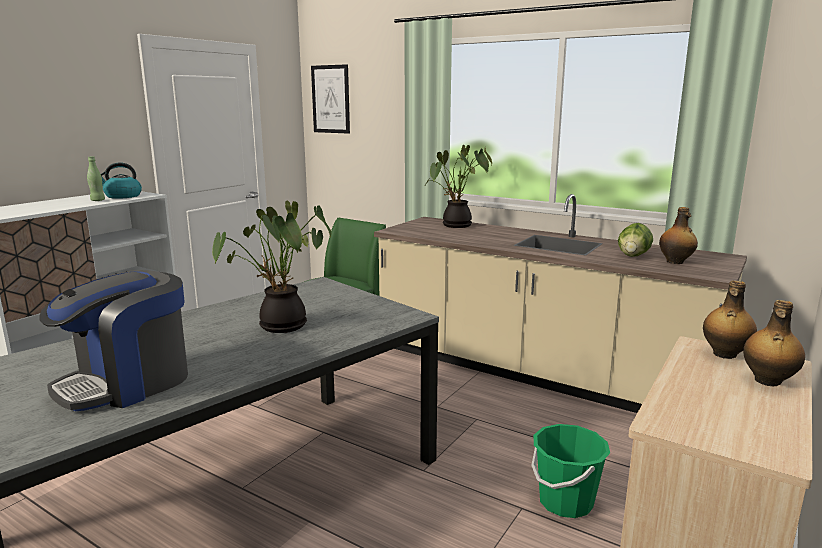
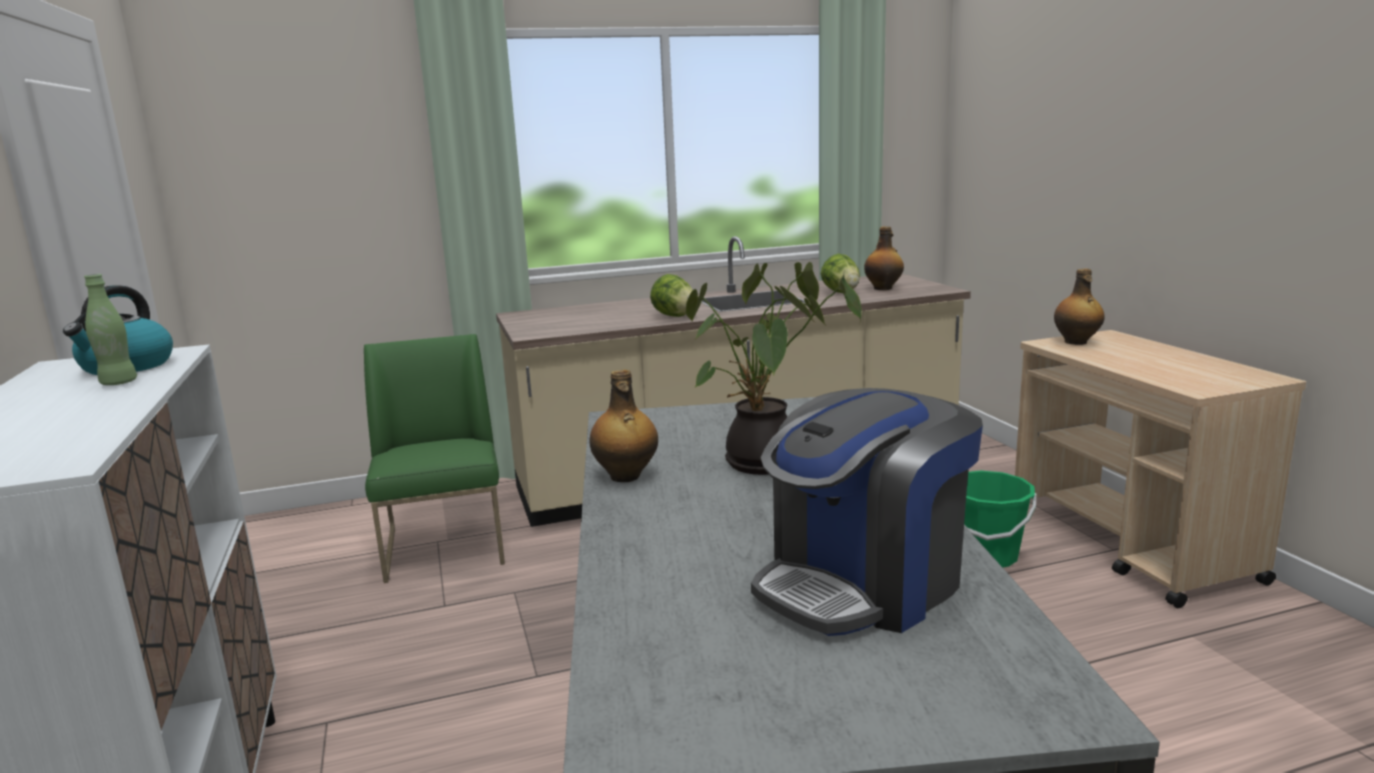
camera: 50 degrees left, 0 degrees up
(127, 383) = (863, 583): coffee machine -> coffee machine turned 60 degrees clockwise
(330, 99) = (234, 135): picture -> none
(456, 226) = (583, 311): potted plant -> none
(481, 241) = (674, 316): none -> lettuce
(767, 381) = (1139, 347): bottle -> bottle (625, 476)

